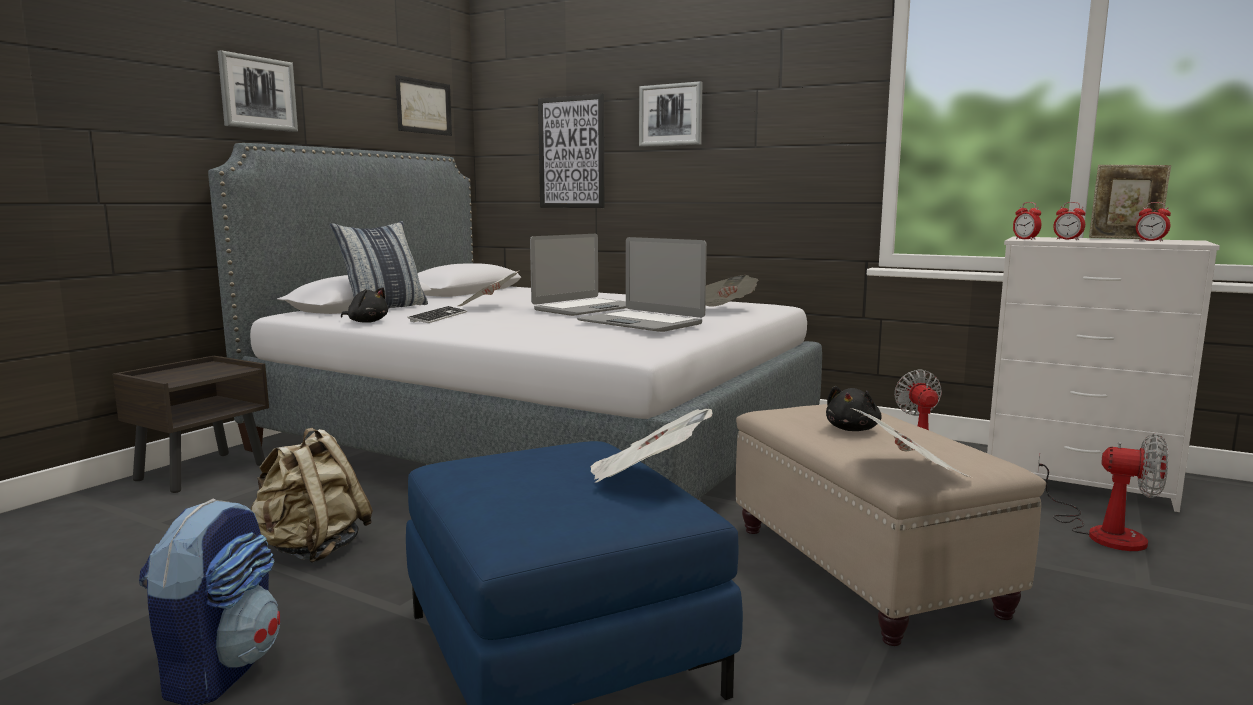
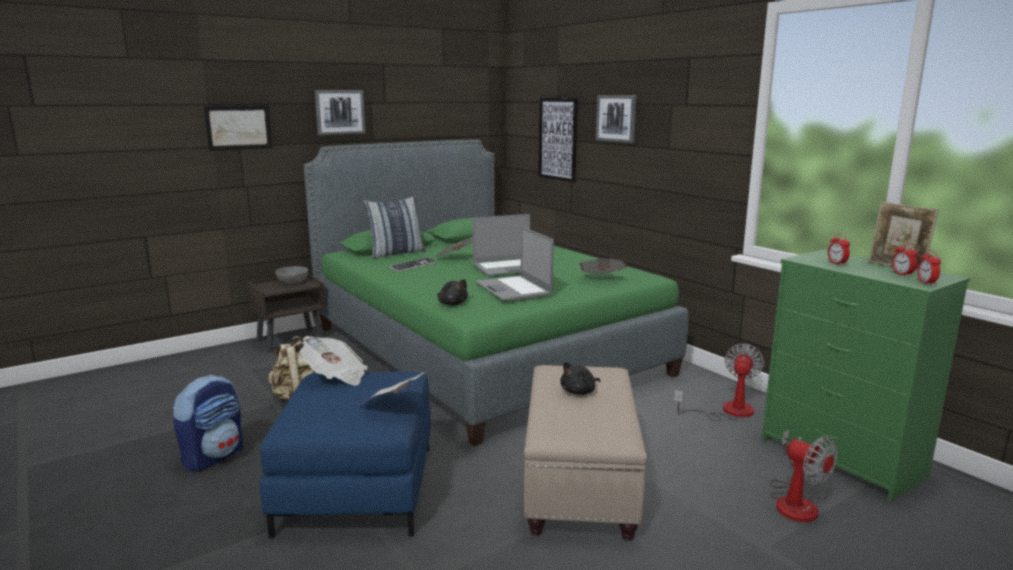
camera: 25 degrees right, 5 degrees up
(203, 369) = (293, 282): none -> grey bowl
(367, 322) = (369, 266): black plush toy -> black plush toy (452, 303)
(424, 107) = (462, 105): picture -> picture (238, 127)
(534, 441) = (482, 349): grey bed -> green bed
(908, 472) = (555, 431): newspaper -> newspaper (336, 376)
(1025, 239) = (800, 260): alarm clock -> alarm clock (926, 283)
(1079, 481) = (842, 458): white dresser -> green dresser

